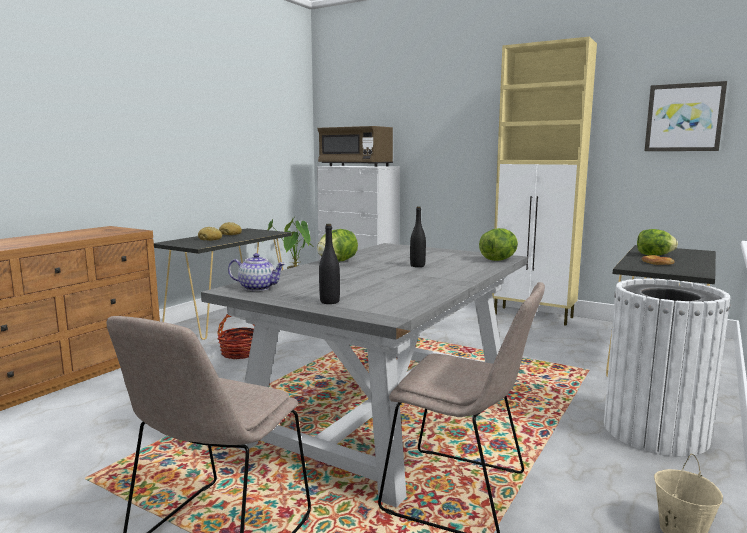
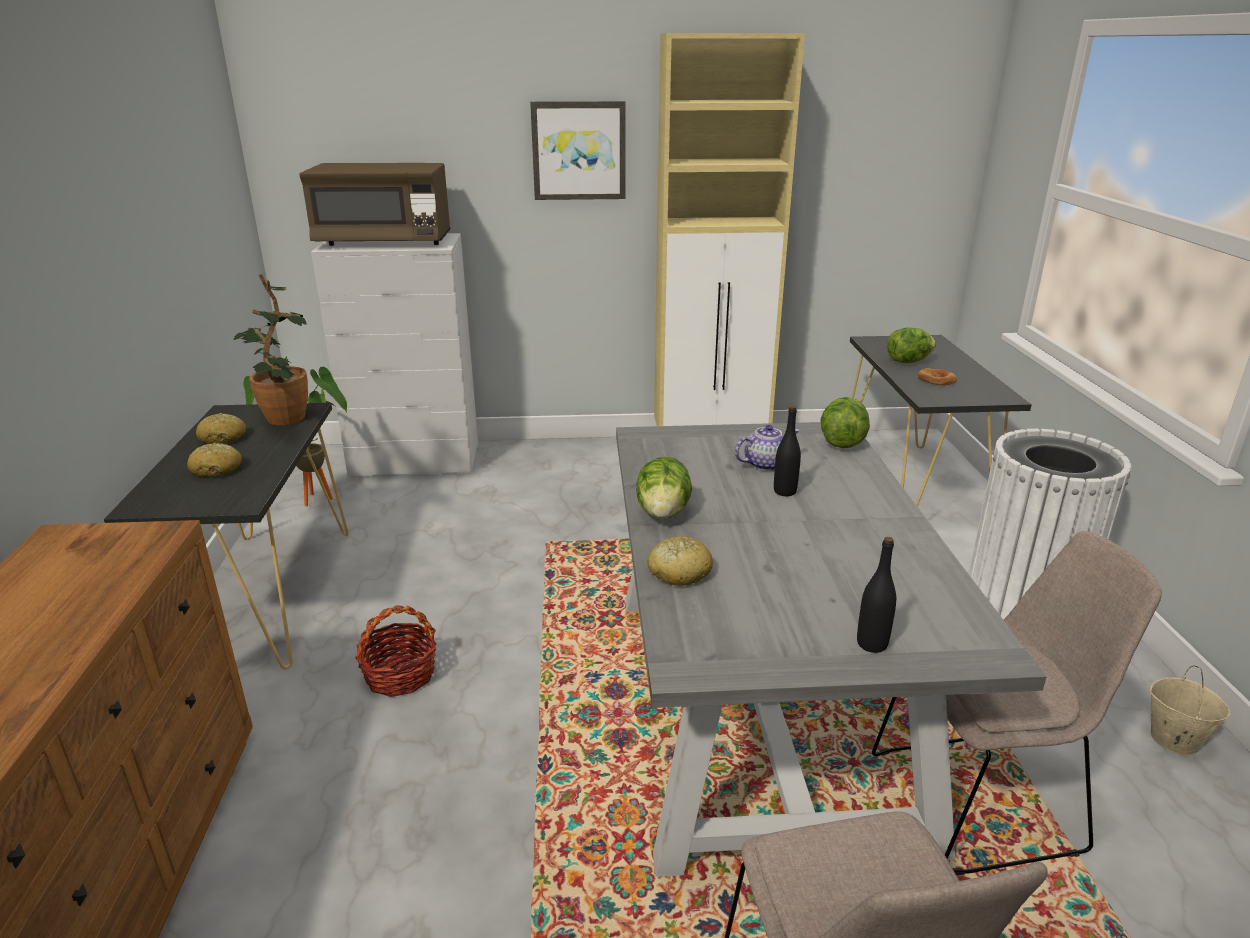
camera: 35 degrees left, 15 degrees up
(258, 288) = (713, 644): teapot -> teapot (765, 464)
(261, 234) = (284, 422): none -> potted plant
(298, 273) = (679, 572): none -> bread
(684, 117) = (897, 153): picture -> picture (579, 151)

